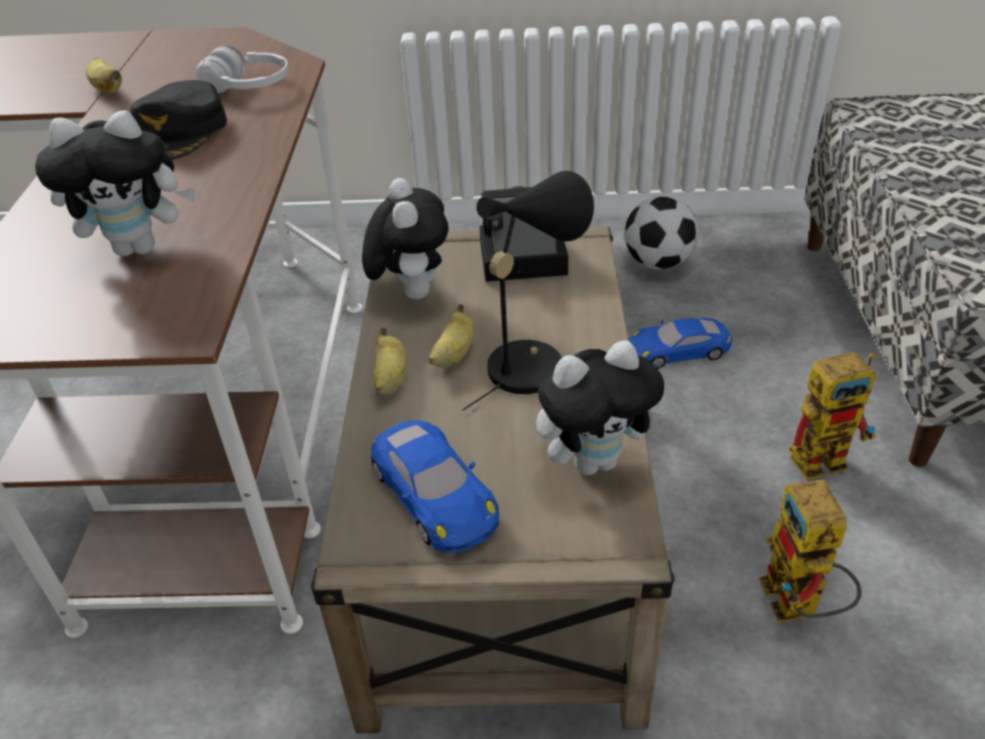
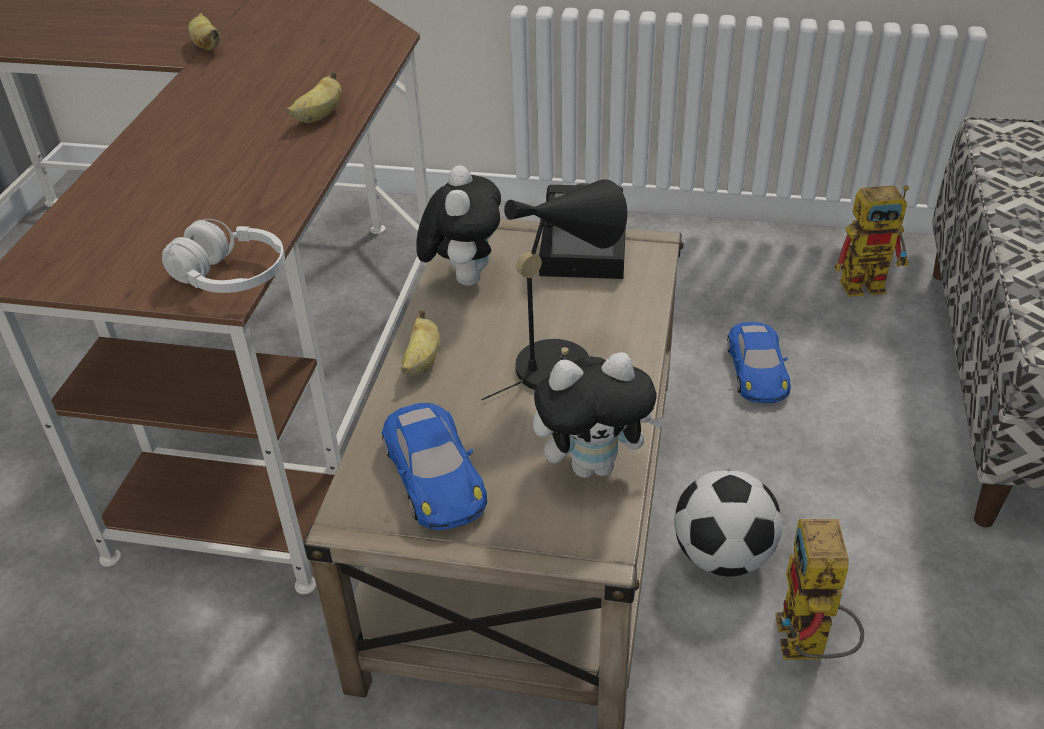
camera: 10 degrees right, 0 degrees up
(141, 247) = (202, 209): plush toy -> none
(179, 132) = (263, 98): black cap -> none
(248, 87) = (338, 56): white headphones -> white headphones (231, 277)
(453, 355) = (488, 345): banana -> banana (319, 116)
(658, 263) = (761, 274): football -> football (723, 556)
(678, 350) = (756, 369): blue toy car -> blue toy car turned 90 degrees counterclockwise
(826, 456) = (884, 502): toy robot -> toy robot (870, 283)

